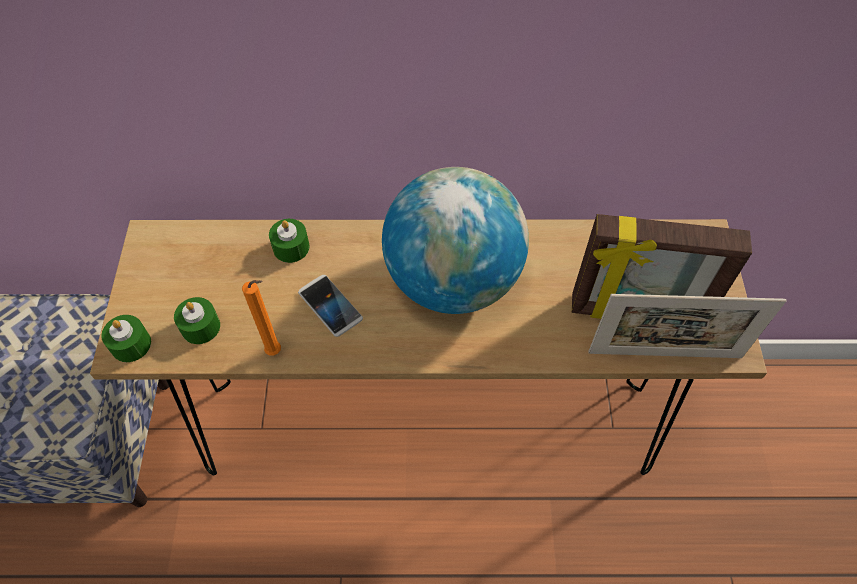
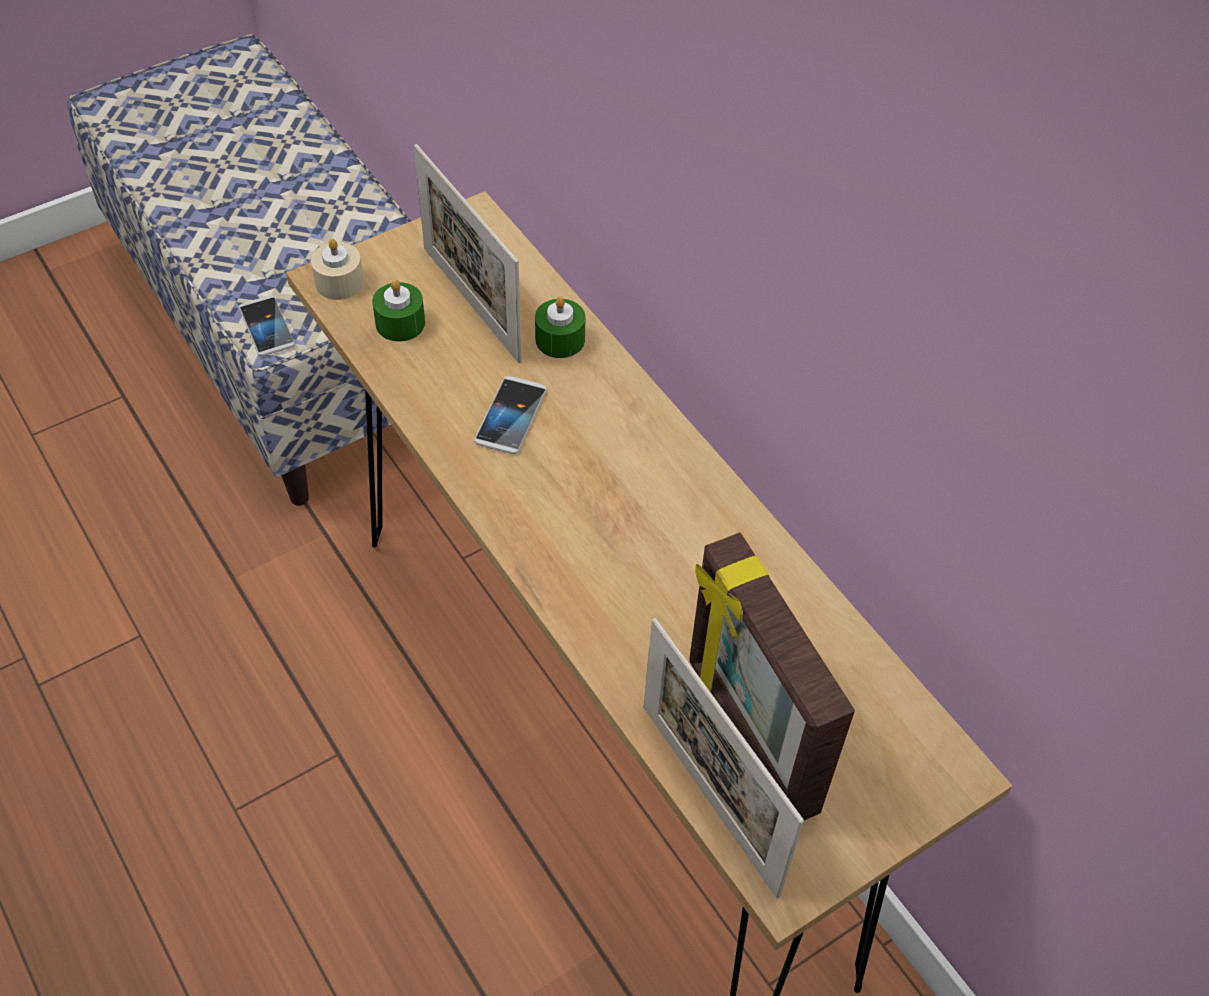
camera: 55 degrees right, 5 degrees down
(56, 429) = (266, 327): none -> phone
(131, 344) = (339, 282): green candle -> beige candle
(220, 278) = (471, 304): none -> picture frame
(276, 352) = (417, 402): orange candle -> none
(453, 280) = (639, 512): globe -> none

